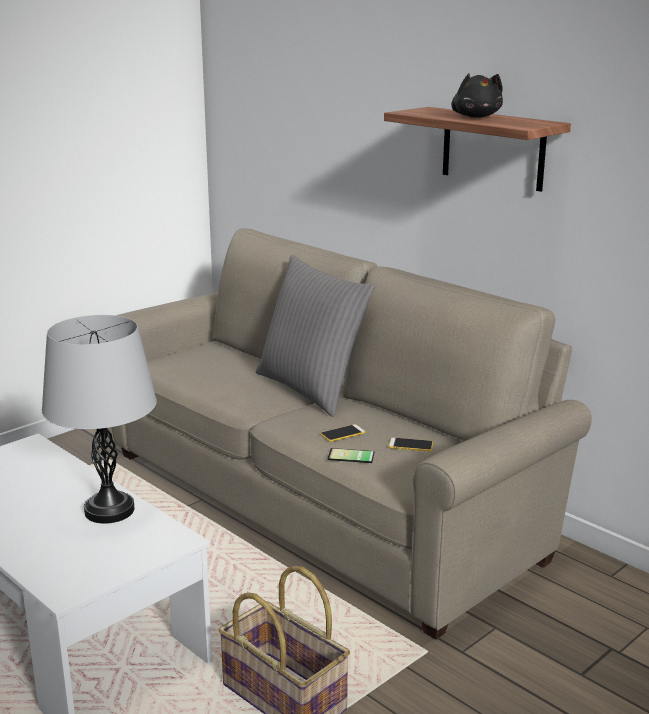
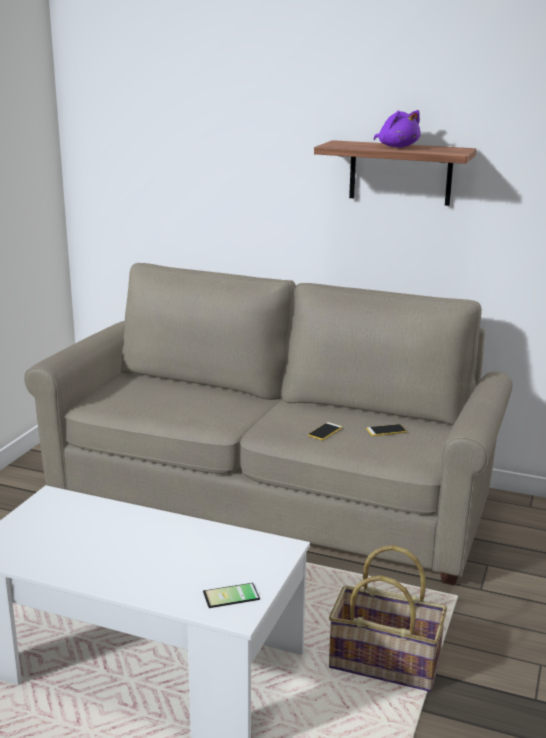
camera: 25 degrees left, 0 degrees up
(109, 510) = (196, 537): grey table lamp -> none
(311, 389) = (256, 400): grey pillow -> none
(350, 457) = (352, 449): phone -> phone (232, 597)
(476, 117) = (397, 147): black plush toy -> purple plush toy

